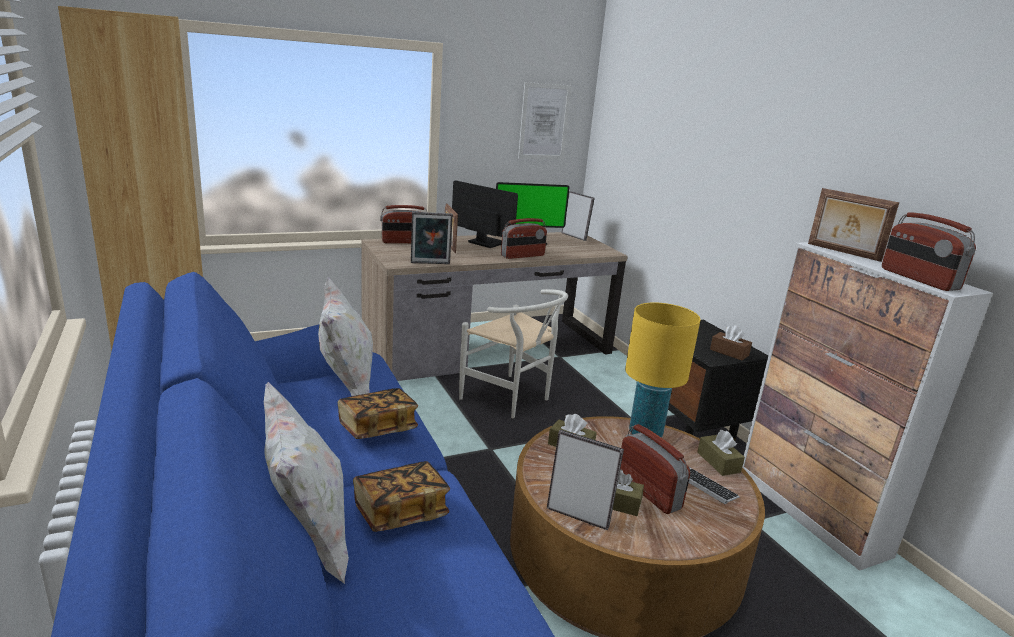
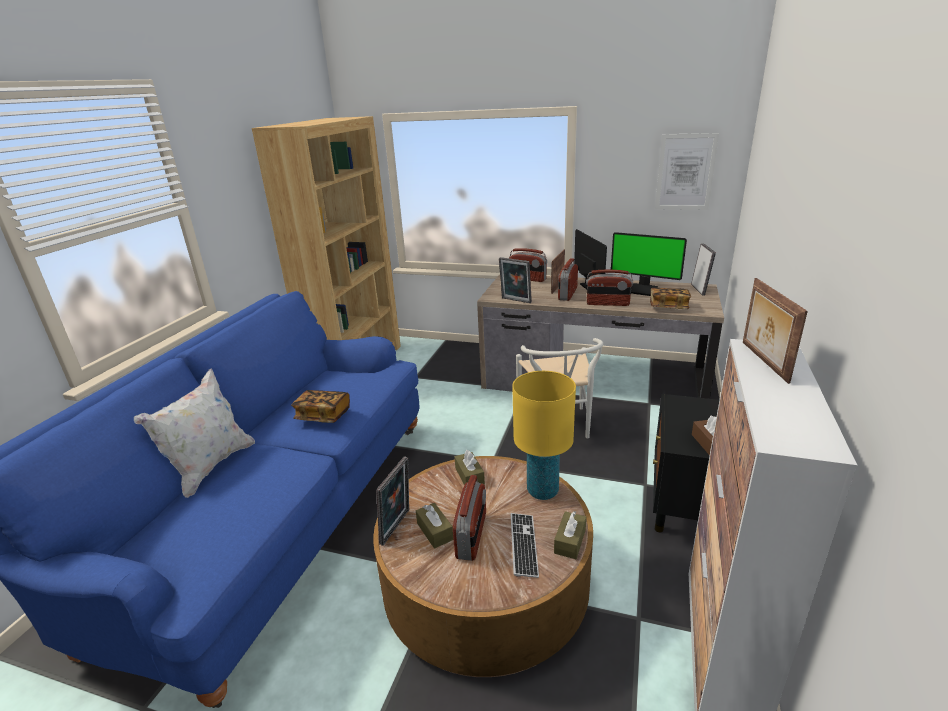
camera: 45 degrees right, 5 degrees up
(346, 388) = (351, 384): white pillow -> none
(400, 512) = (257, 471): book -> book (668, 307)
(578, 515) = (397, 527): picture frame -> picture frame turned 45 degrees clockwise
(918, 279) = (773, 417): radio -> radio (567, 294)

